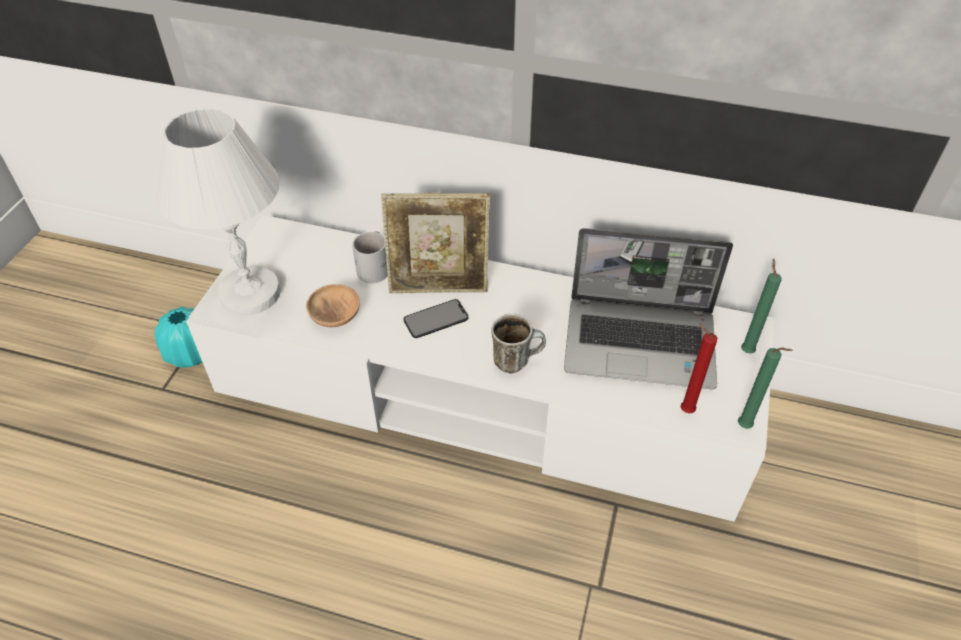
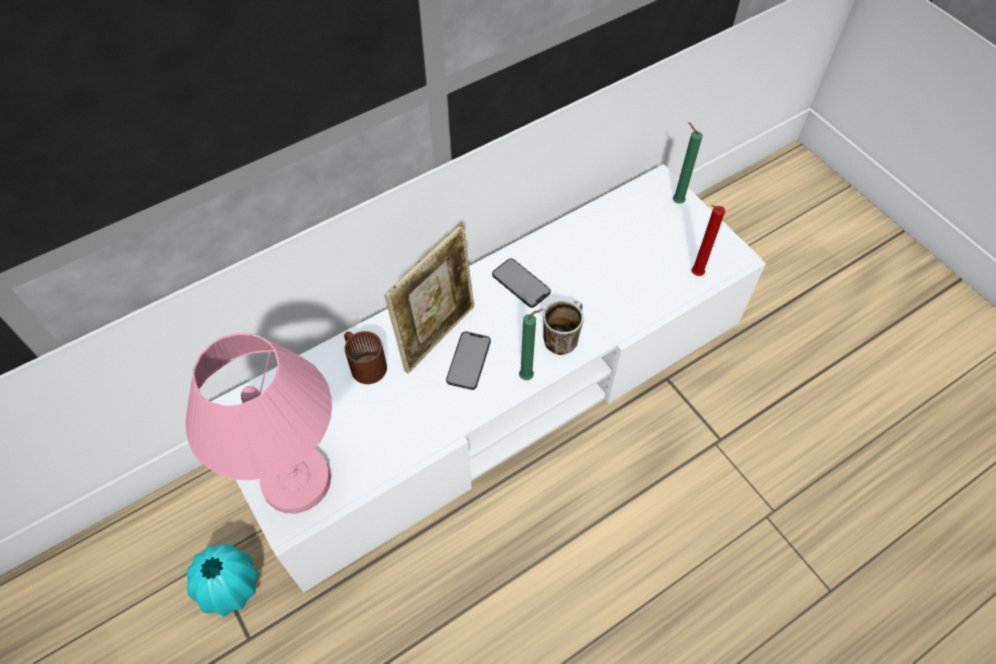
camera: 50 degrees left, 10 degrees up
(251, 293) = (297, 479): white table lamp -> pink table lamp
(335, 316) = (393, 430): brown bowl -> none
(376, 266) = (365, 362): white mug -> brown mug
(539, 304) = (521, 283): none -> phone
(641, 343) = (616, 252): laptop -> none
(746, 427) = (737, 254): green candle -> green candle (528, 376)

